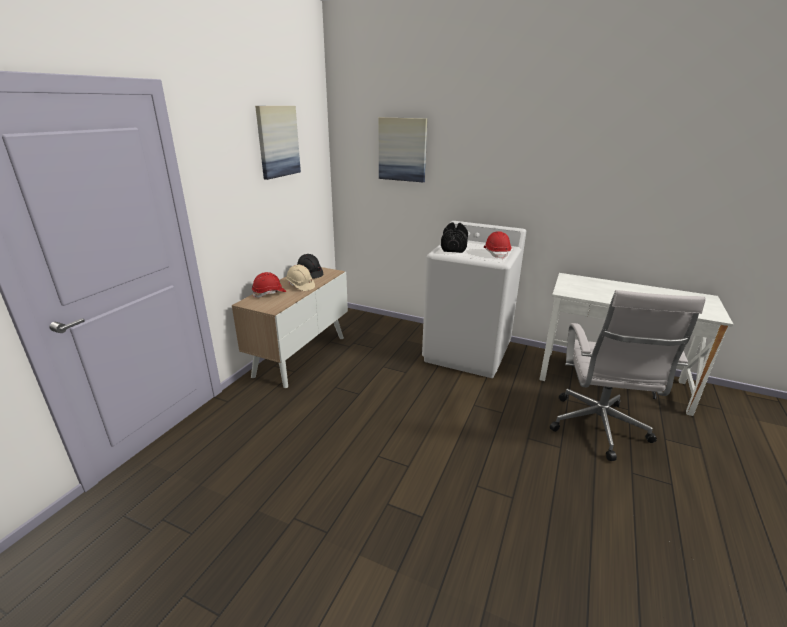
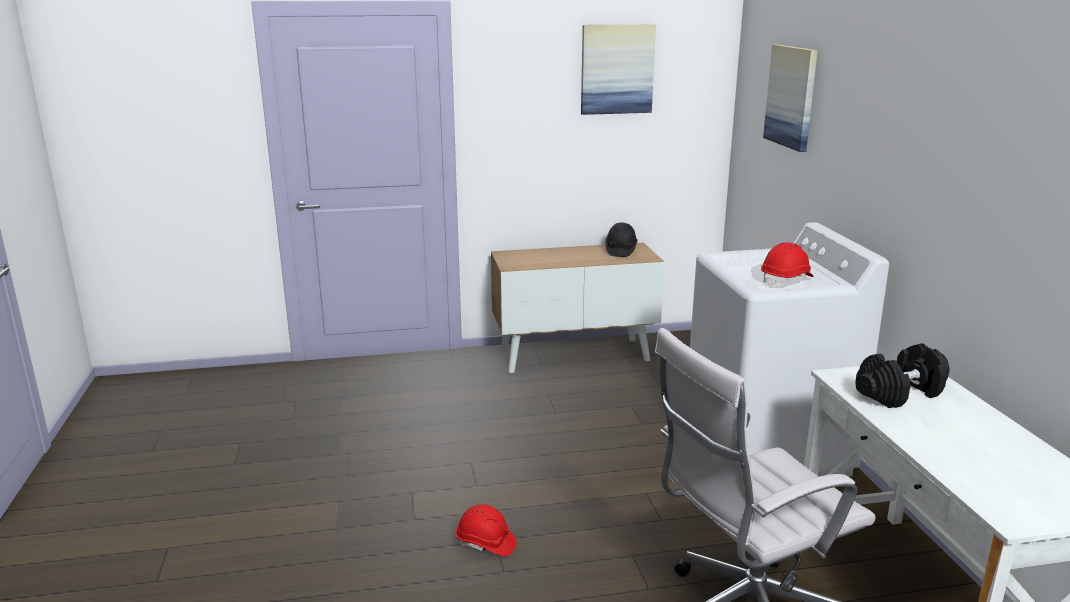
camera: 55 degrees right, 5 degrees down
(269, 293) = (540, 253): red hard hat -> red hard hat (485, 544)
(300, 286) = (582, 257): beige hard hat -> none
(454, 247) = (754, 257): black dumbbell -> black dumbbell (899, 394)

